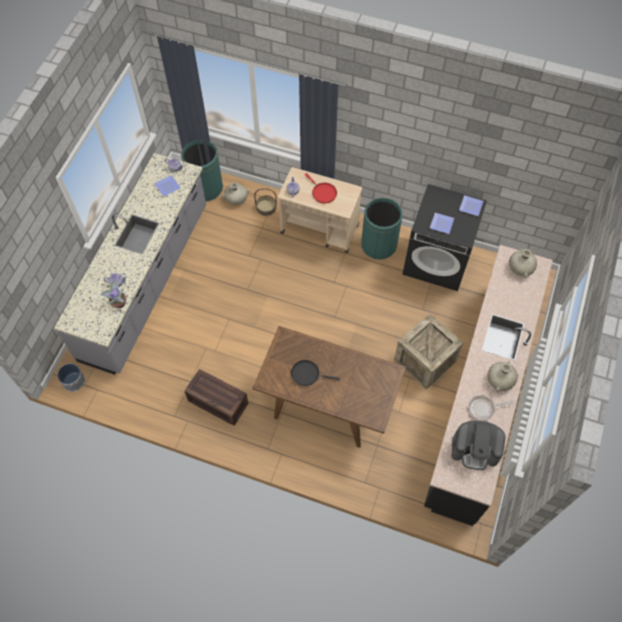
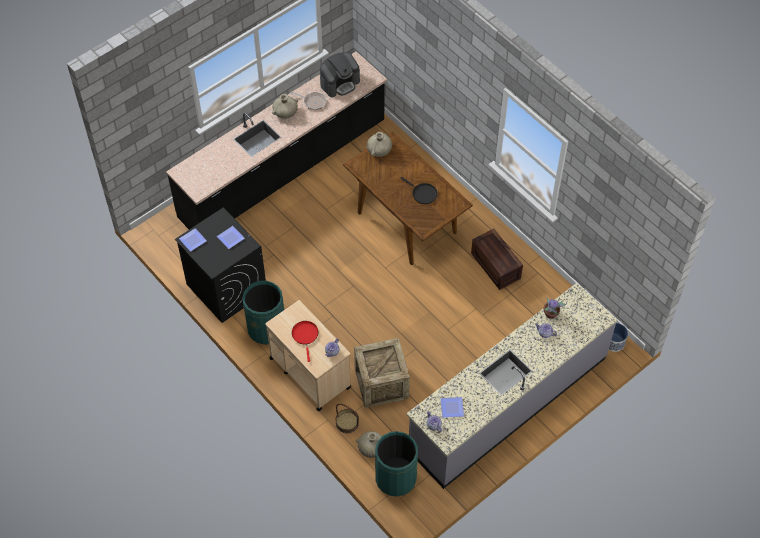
camera: 150 degrees left, 5 degrees down
(425, 360) = (304, 215): crate -> crate (381, 383)
(475, 449) = (340, 82): coffee machine -> coffee machine turned 105 degrees clockwise
(520, 268) = (197, 177): beige vase -> beige vase (379, 150)

